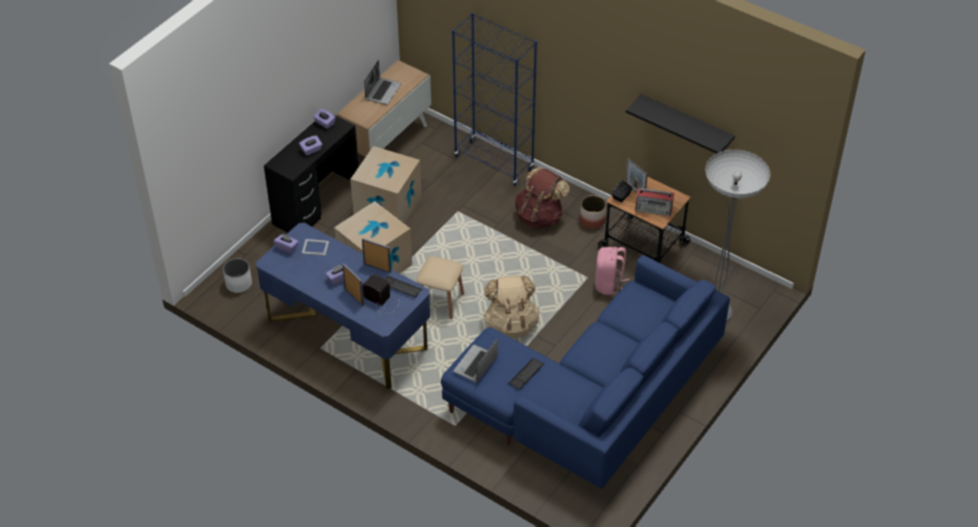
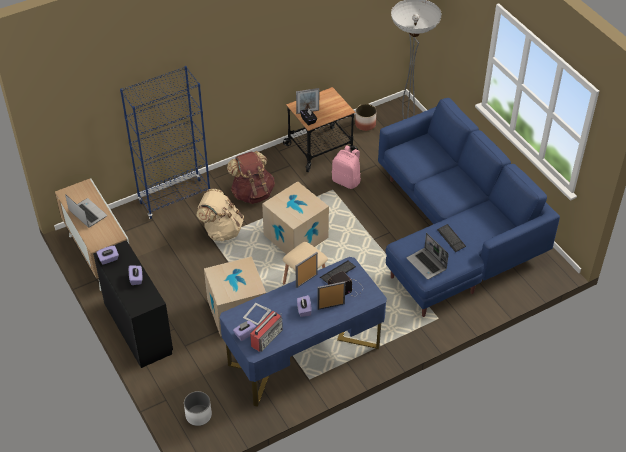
camera: 65 degrees left, 0 degrees up
(387, 206) = (175, 281): cardboard box -> cardboard box (296, 236)
(511, 324) = (354, 249): beige backpack -> beige backpack (221, 230)
(592, 220) = (276, 166): planter -> planter (365, 124)
(654, 209) = (333, 109): radio -> radio (267, 337)
(686, 124) = (317, 34): black shelf -> none

